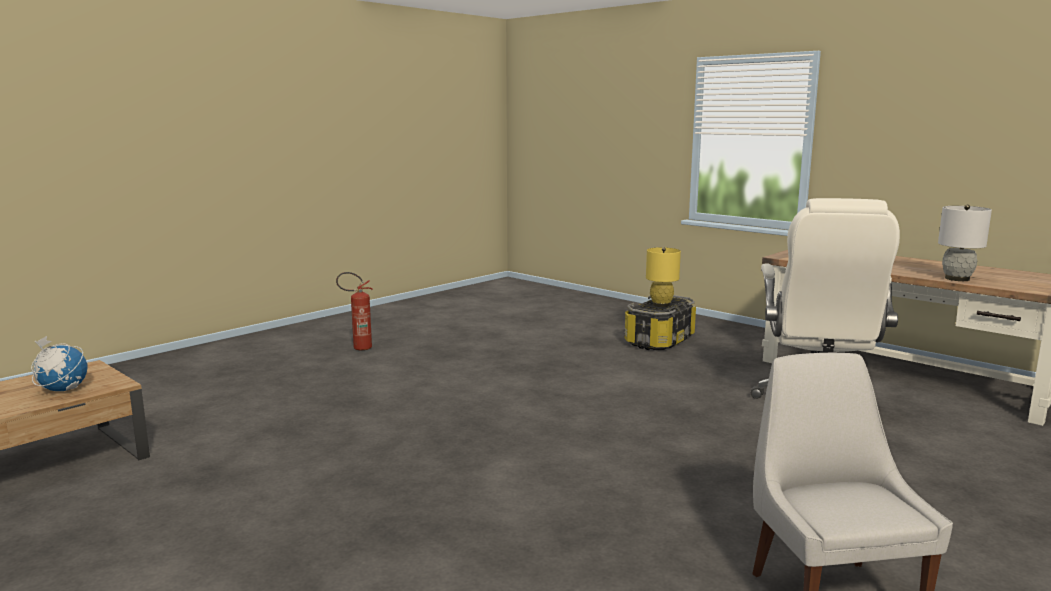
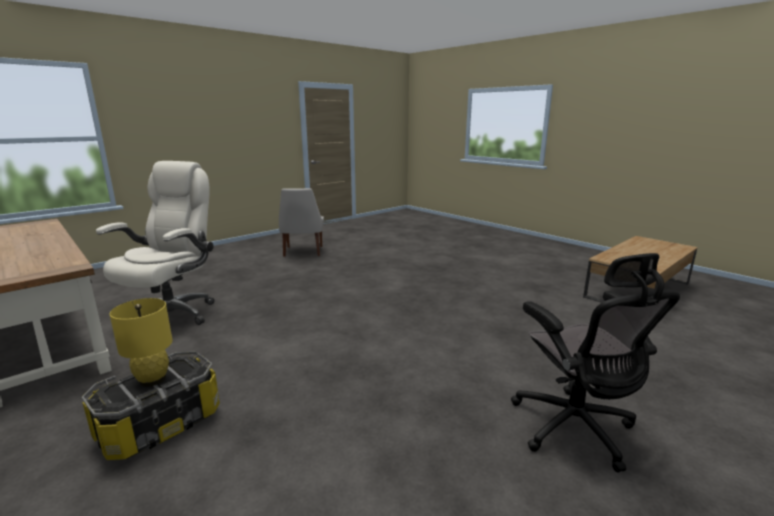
camera: 175 degrees left, 5 degrees up
(62, 390) = (623, 256): globe -> none
(358, 348) = (573, 427): fire extinguisher -> office chair
(957, 279) = (48, 233): white table lamp -> none

